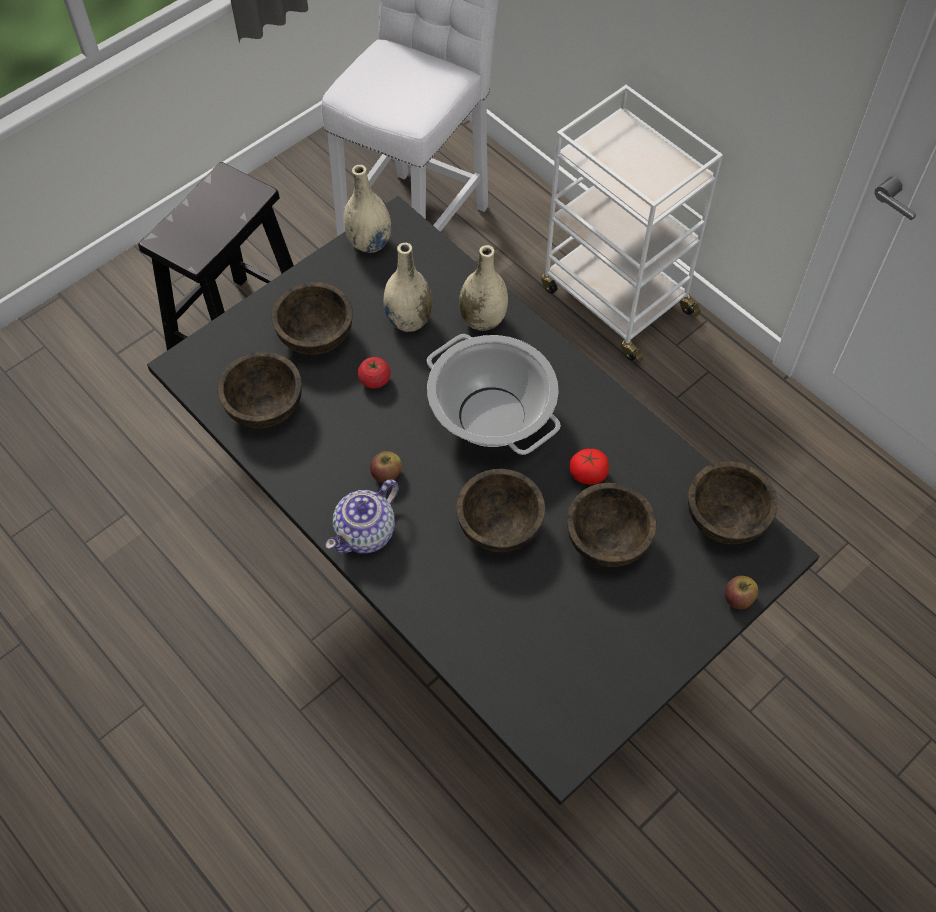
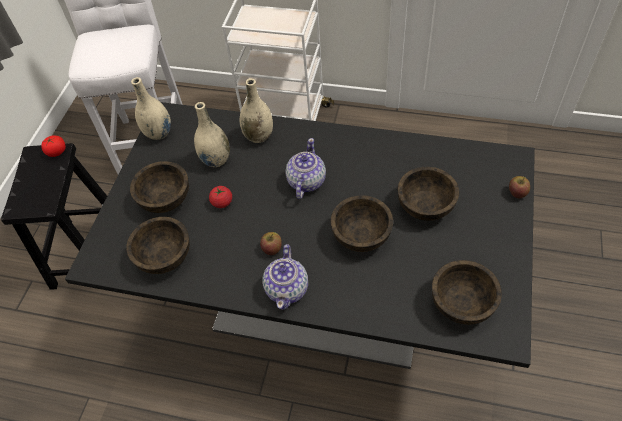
camera: 30 degrees left, 5 degrees down
(491, 416) = (306, 182): cooking pot -> teapot
(587, 474) = (385, 179): tomato -> tomato (57, 152)
(725, 517) = (473, 157): brown bowl -> brown bowl (461, 303)

